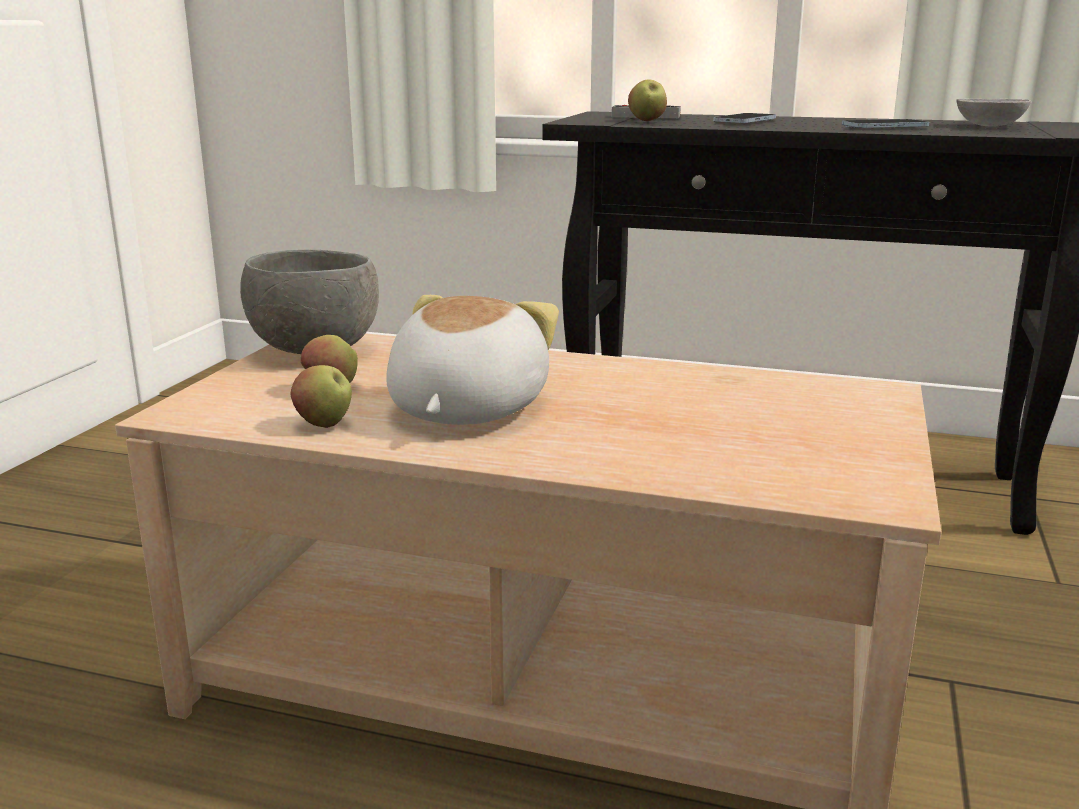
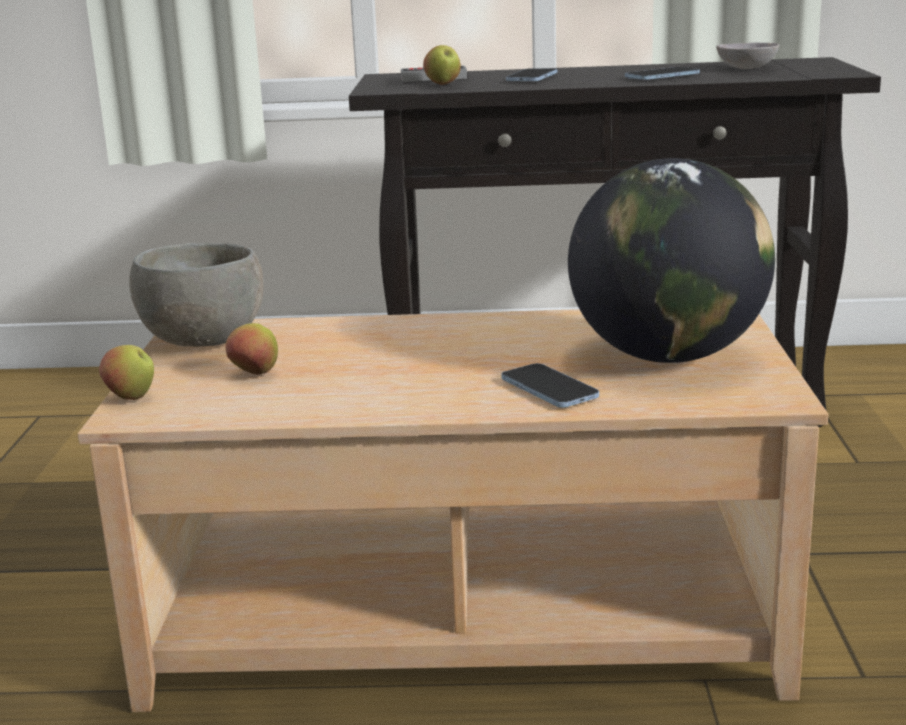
camera: 15 degrees left, 0 degrees up
(324, 424) = (279, 405): apple -> apple (131, 398)
(463, 409) = (392, 375): plush toy -> none
(617, 449) = (549, 389): none -> phone
(780, 430) = (668, 356): none -> globe

